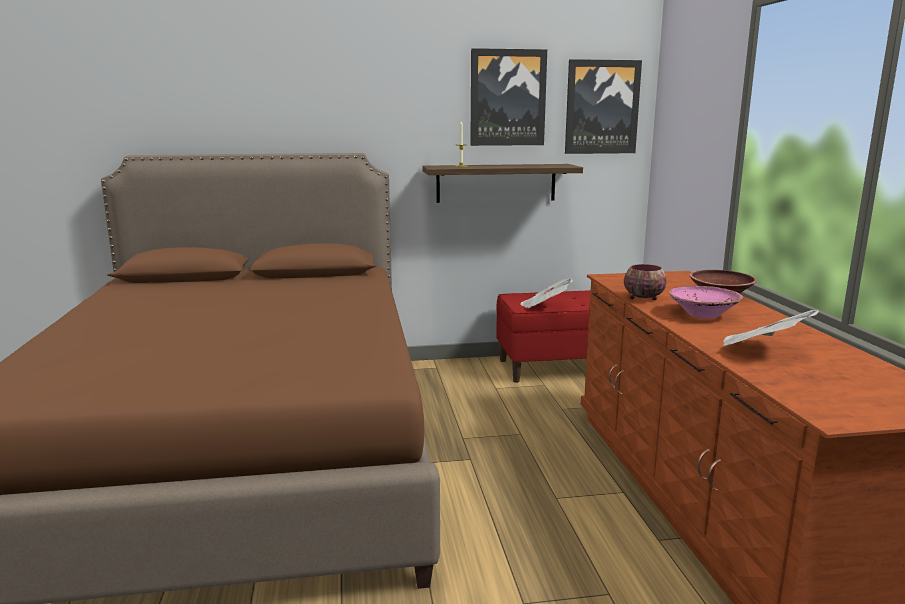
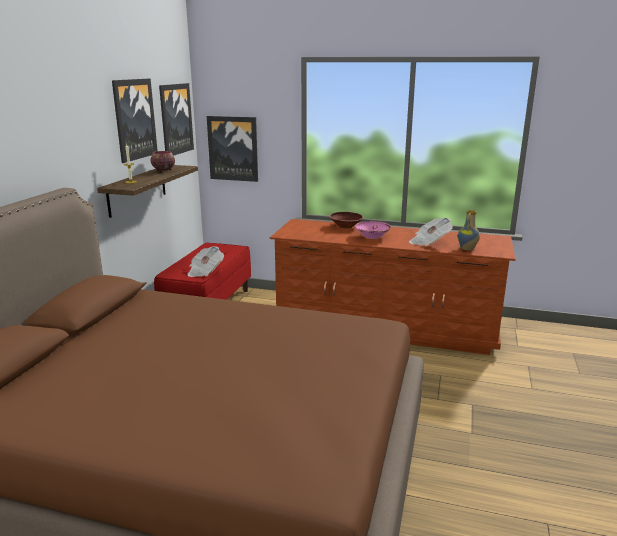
camera: 65 degrees left, 5 degrees up
(642, 298) = (333, 239): bowl -> bowl (163, 170)
(676, 155) = (233, 148): none -> picture
(790, 383) = (467, 249): none -> vase

